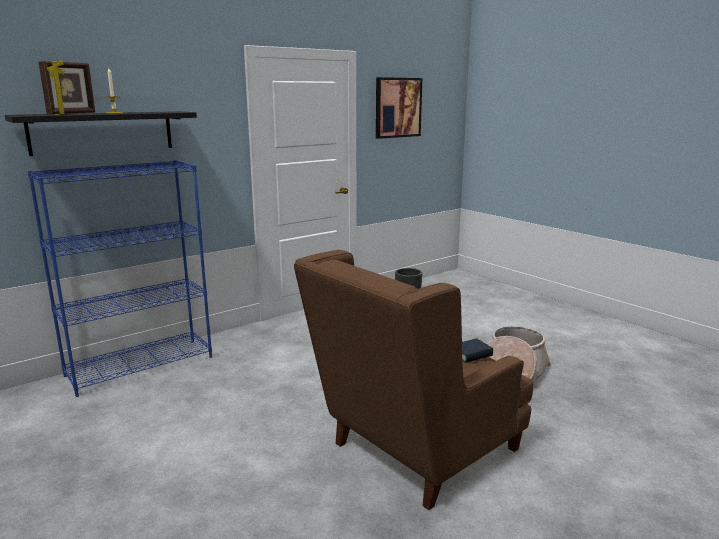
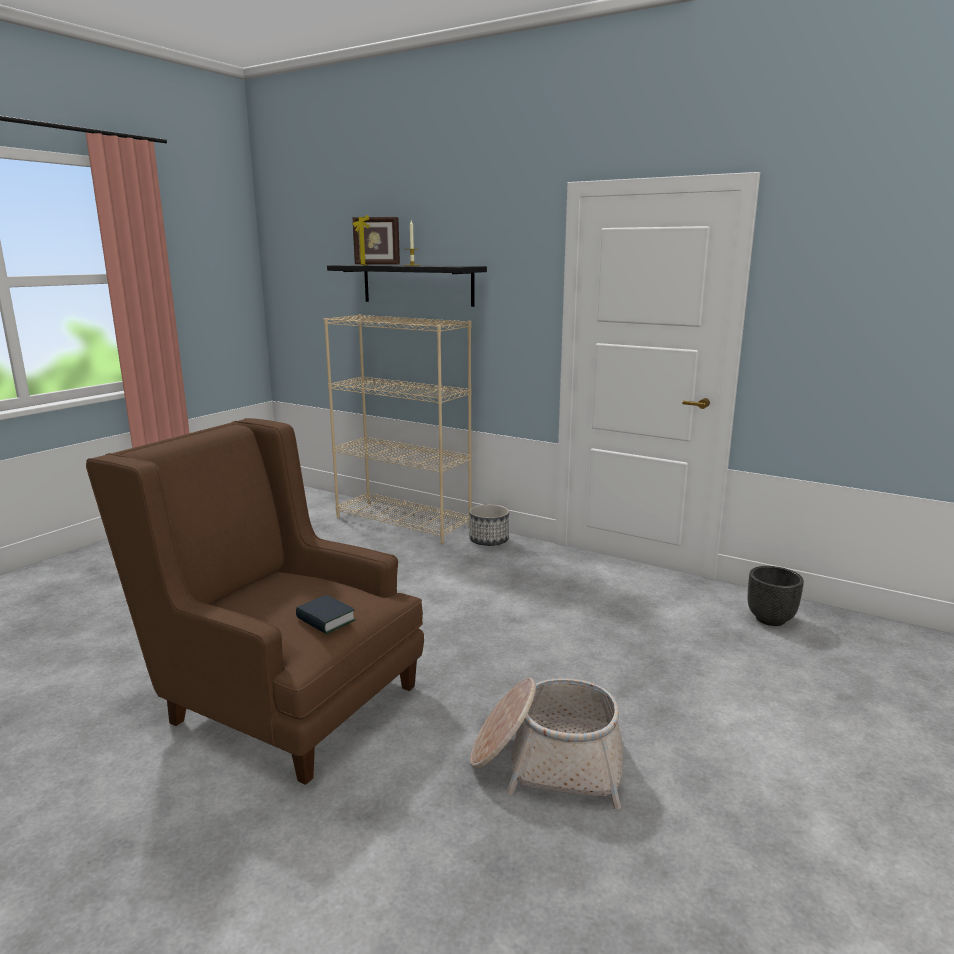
camera: 70 degrees right, 0 degrees up
(141, 366) = (403, 522): blue bookcase -> beige bookcase
(229, 340) = (489, 541): none -> planter
(397, 107) = (855, 272): picture -> none

